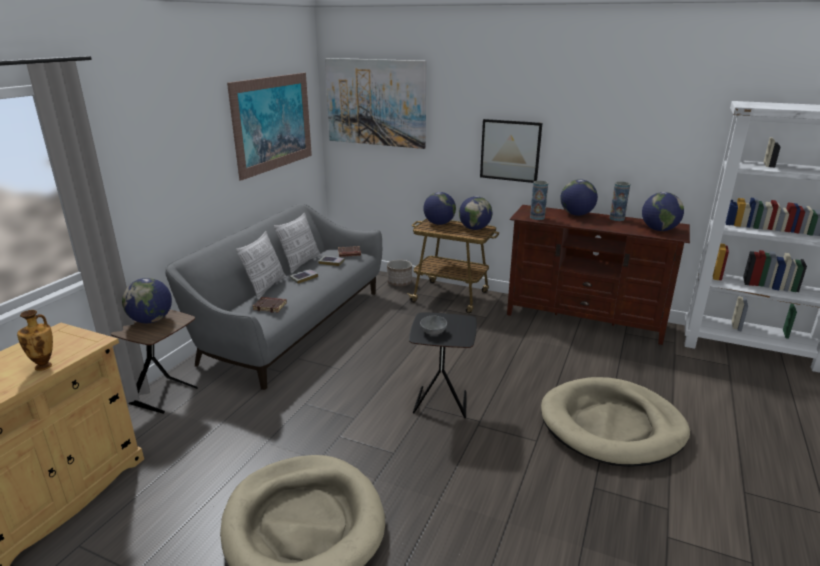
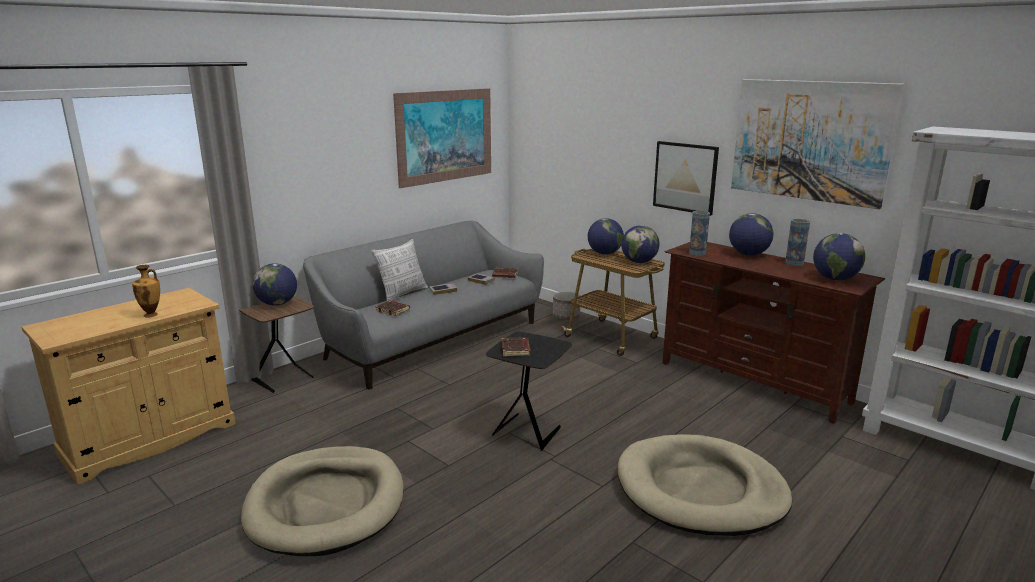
camera: 20 degrees right, 5 degrees down
(300, 263) = (452, 278): pillow -> none
(375, 102) = (557, 121): picture -> picture (810, 140)
(434, 332) = (516, 350): grey bowl -> brown book

